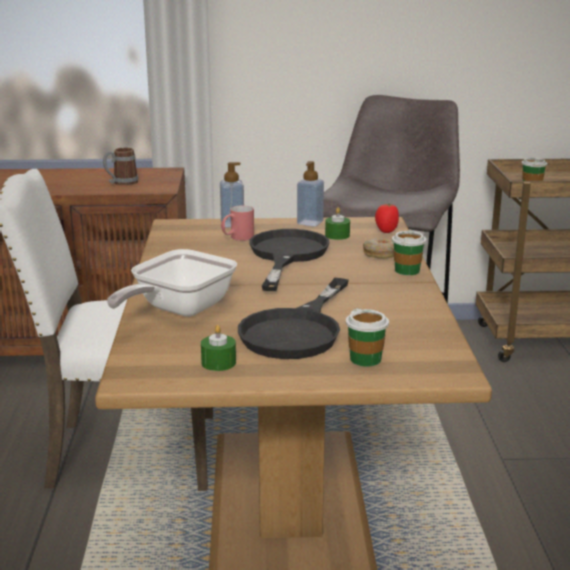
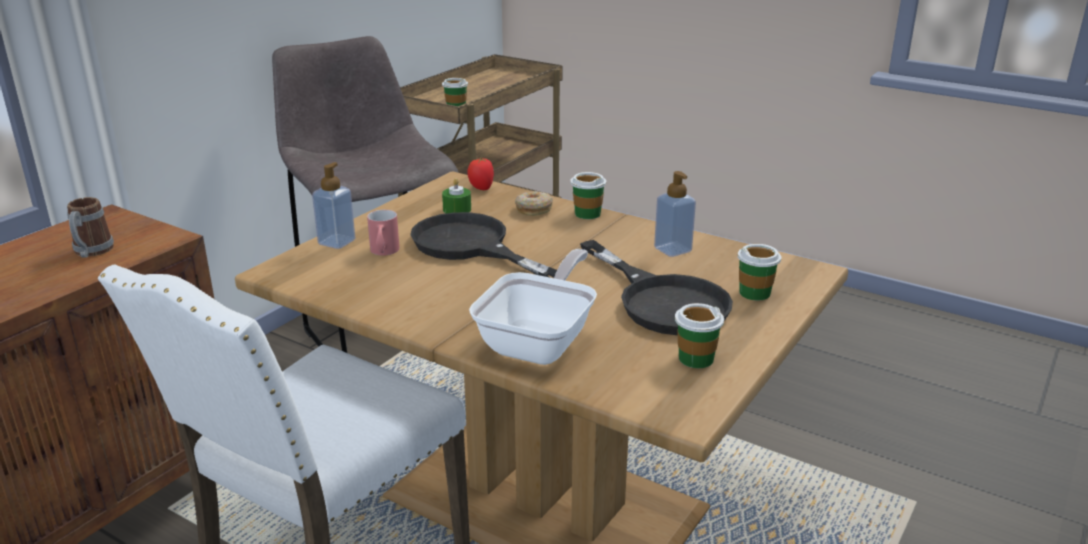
camera: 55 degrees left, 5 degrees up
(178, 310) = (541, 341): frying pan -> frying pan turned 135 degrees counterclockwise
(218, 362) = (695, 359): green candle -> cup
(310, 223) = (401, 208): soap dispenser -> soap dispenser (672, 250)

